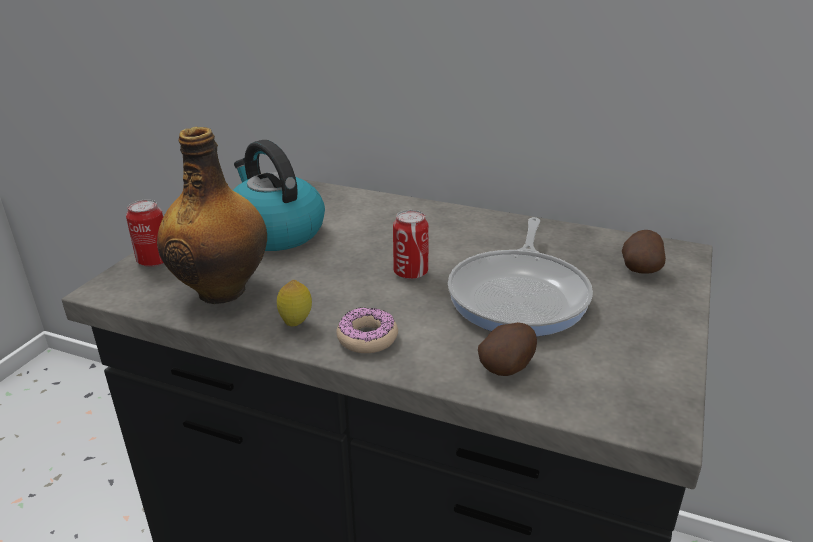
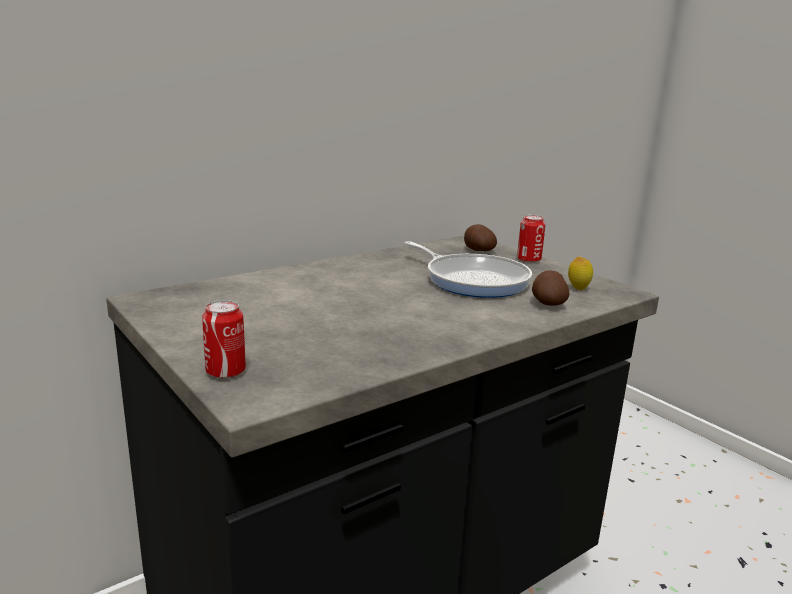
camera: 60 degrees left, 10 degrees down
(223, 290) = (335, 355): bottle -> none
(274, 232) = (259, 317): kettle -> none
(296, 323) = (427, 342): lemon -> lemon (578, 289)
(367, 338) = (474, 327): donut -> none
(410, 273) = (403, 295): can -> can (528, 260)

